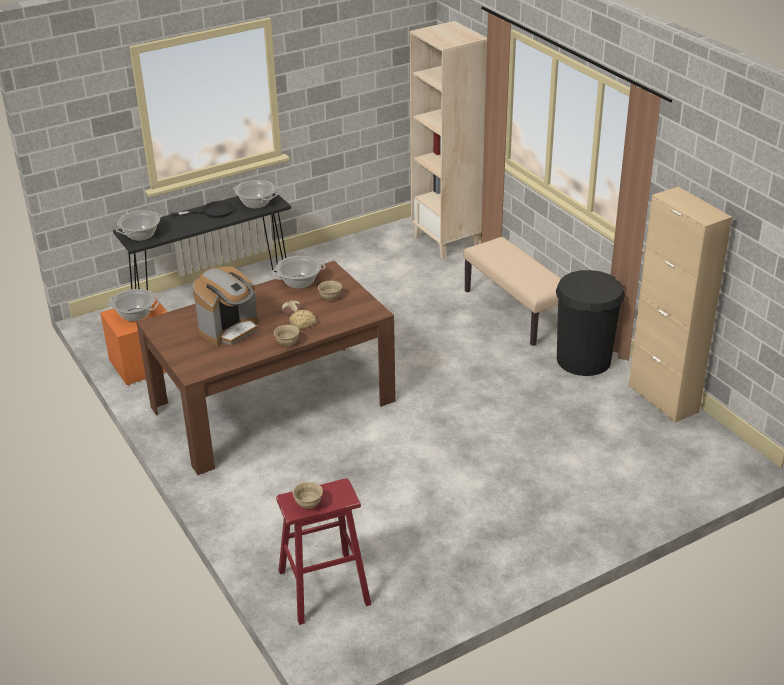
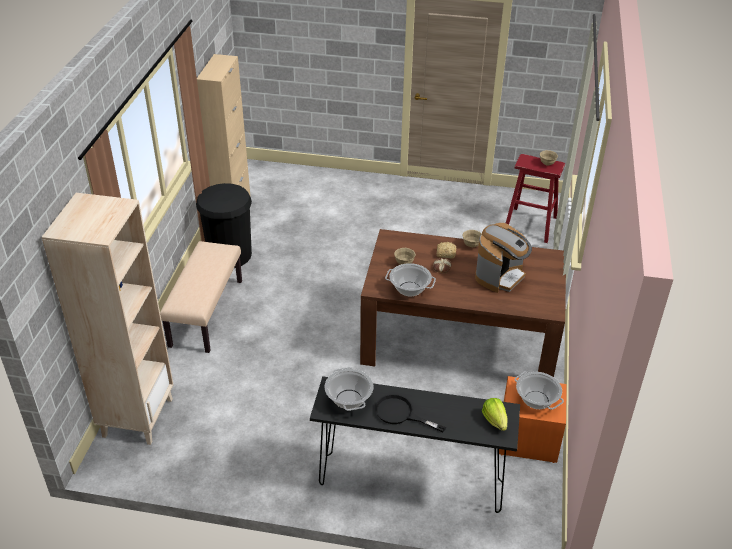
camera: 140 degrees left, 5 degrees up
(141, 235) = (495, 420): cooking pot -> lettuce
(229, 329) = (500, 276): coffee machine -> coffee machine turned 135 degrees clockwise

